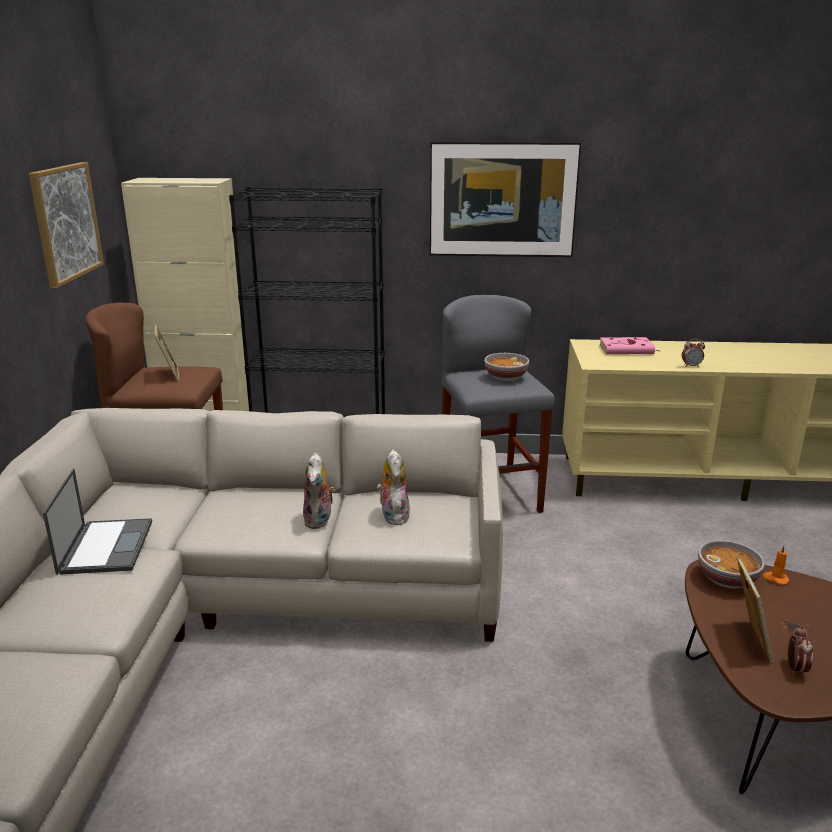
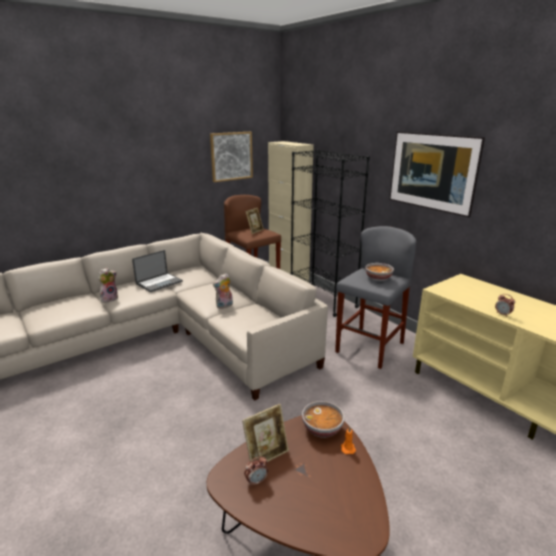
camera: 50 degrees right, 0 degrees up
(393, 515) = (247, 317): plush toy -> plush toy (109, 299)
(627, 349) = (483, 291): pink book -> none

